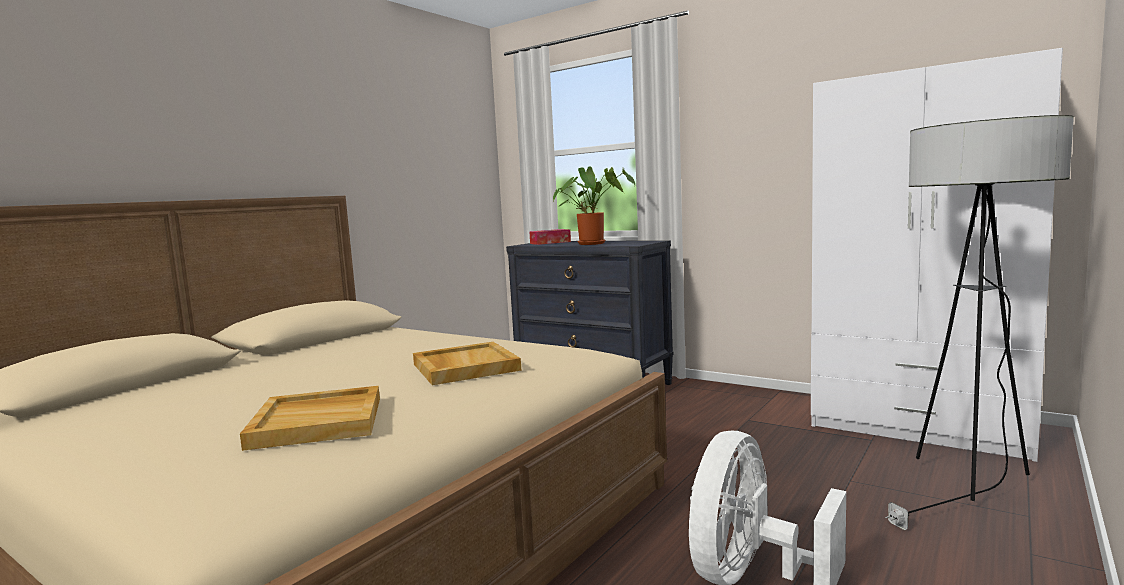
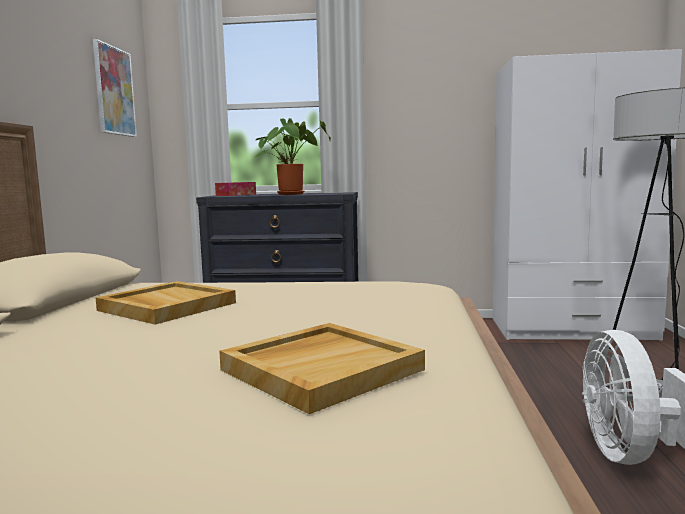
camera: 30 degrees left, 0 degrees up
(450, 149) = (114, 91): none -> picture
(464, 367) = (337, 303): beige tray -> beige tray (166, 307)

